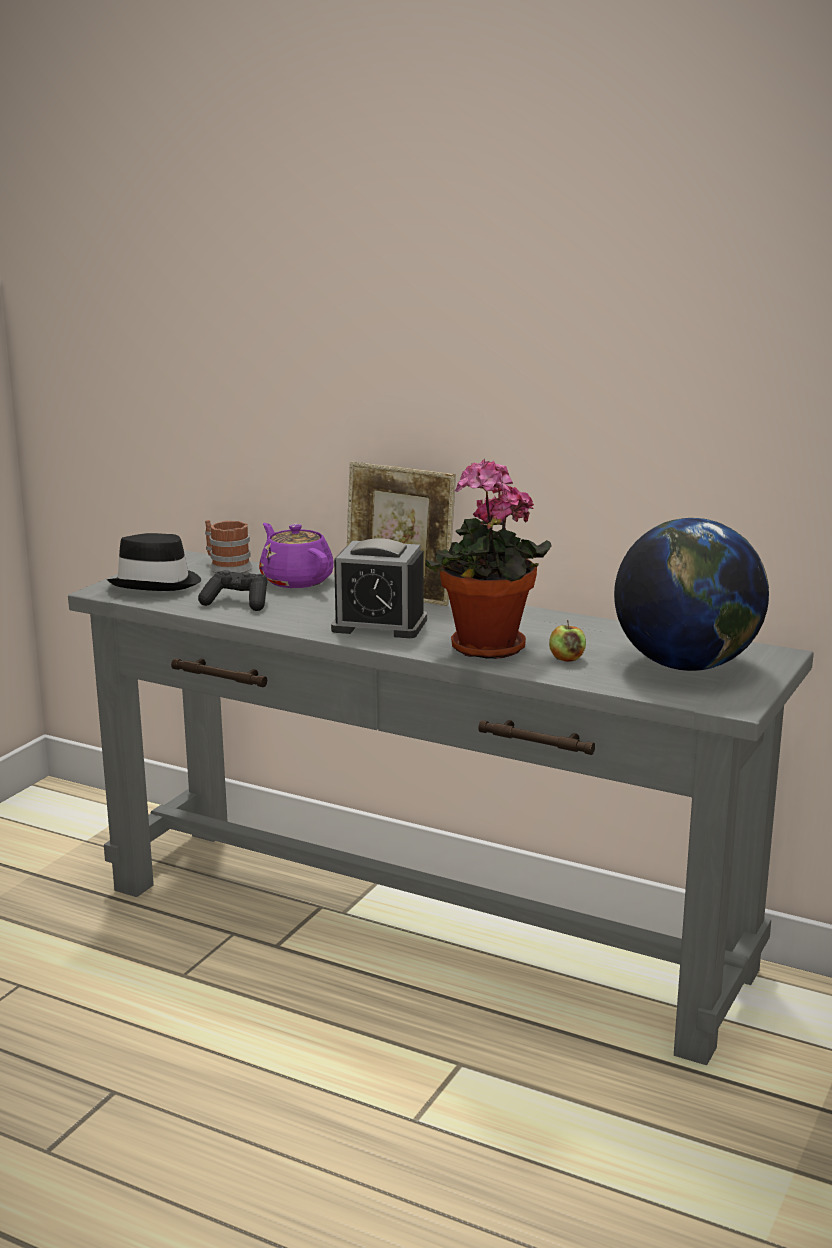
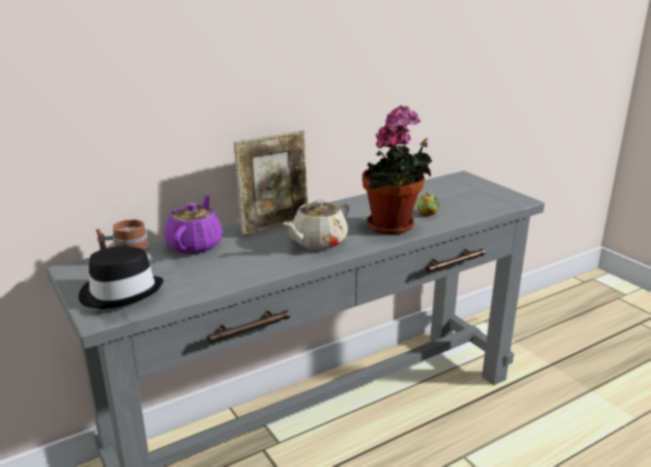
camera: 60 degrees left, 5 degrees up
(237, 603) = (213, 273): black game controller -> none
(296, 580) = (195, 245): purple teapot -> purple teapot turned 105 degrees clockwise
(379, 625) = (318, 242): alarm clock -> beige teapot
(687, 666) = (463, 195): globe -> none

